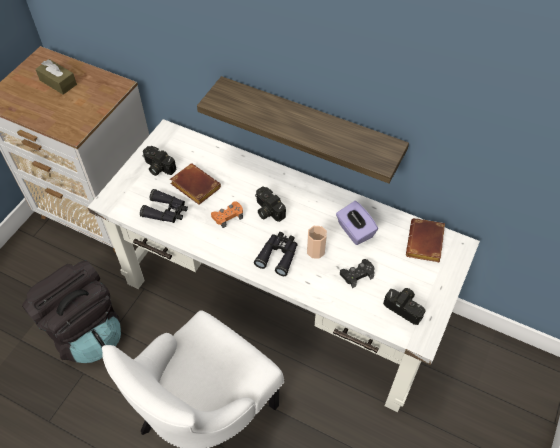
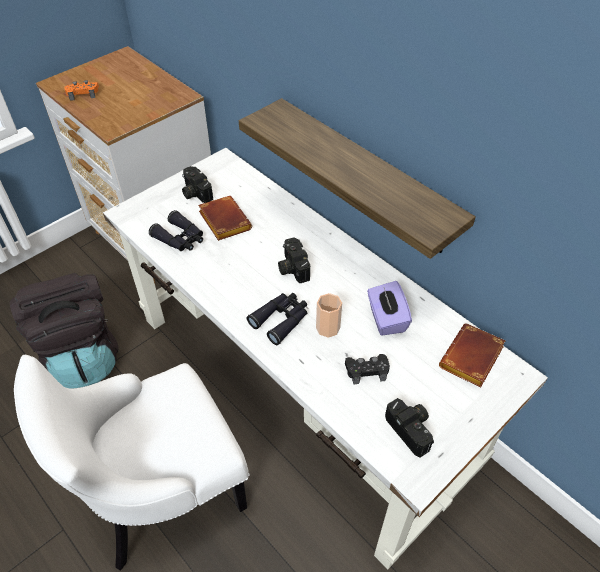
camera: 20 degrees right, 5 degrees down
(58, 82) = (125, 80): brown tissue box -> none
(228, 216) = (244, 261): orange game controller -> orange game controller (83, 93)

